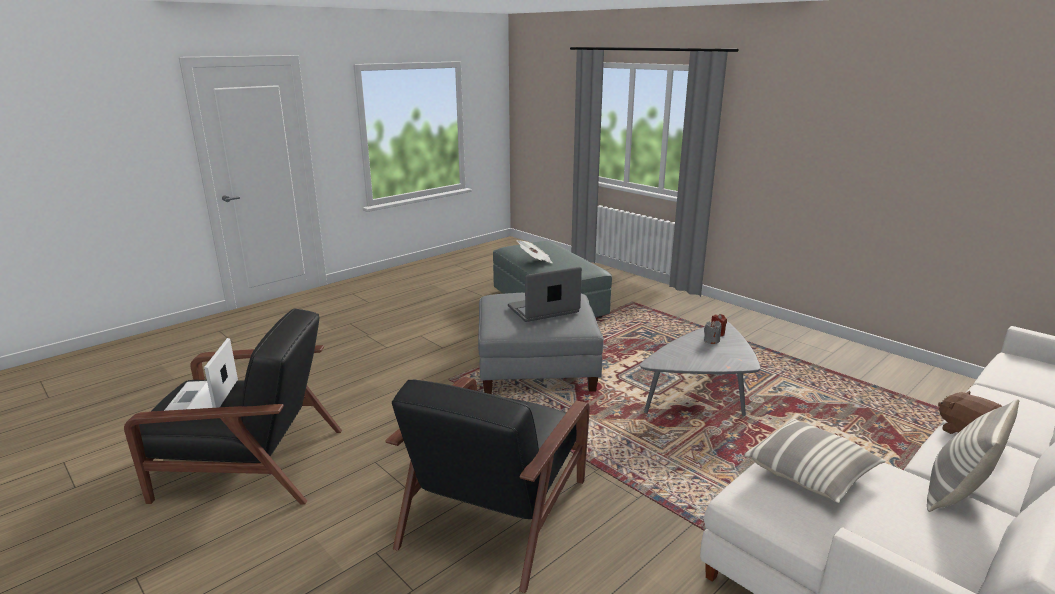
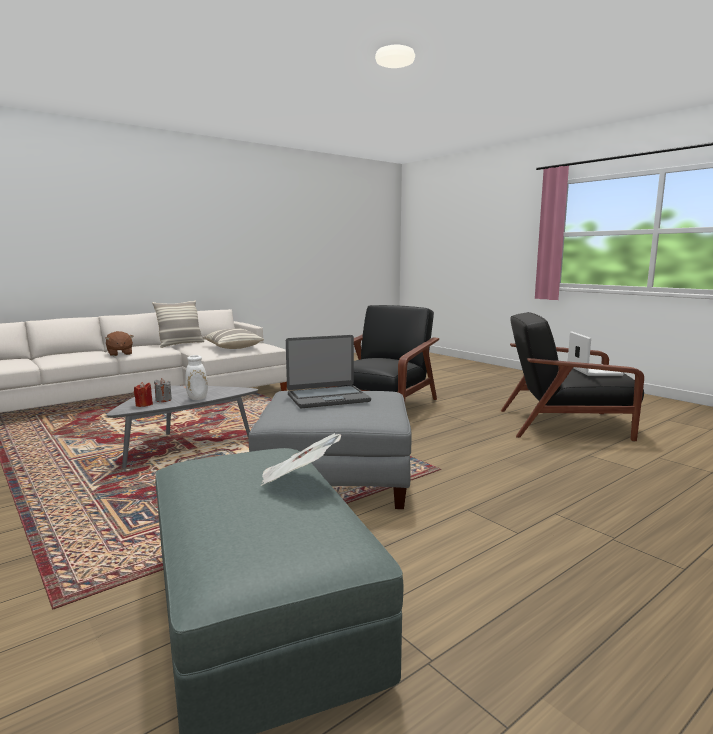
camera: 175 degrees left, 10 degrees down
(681, 344) = (198, 398): none -> white vase

